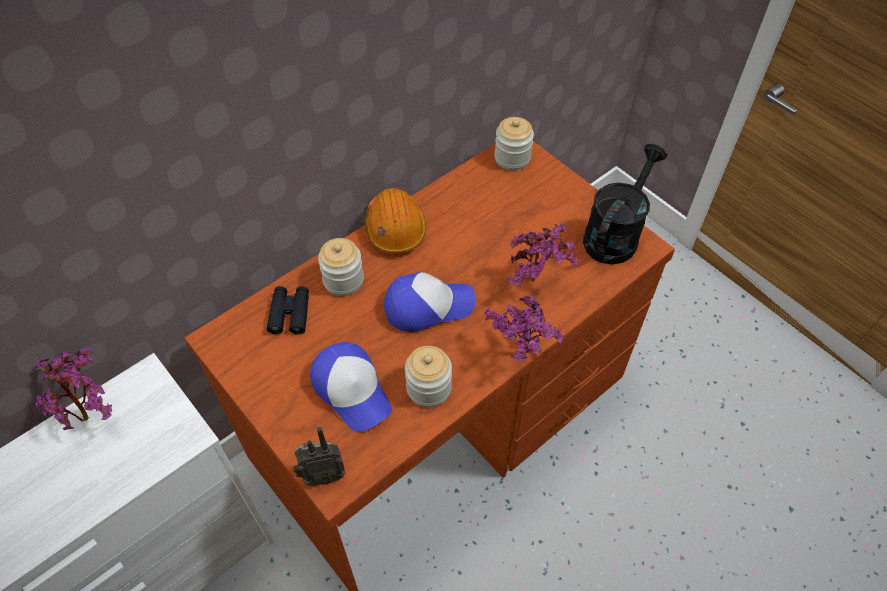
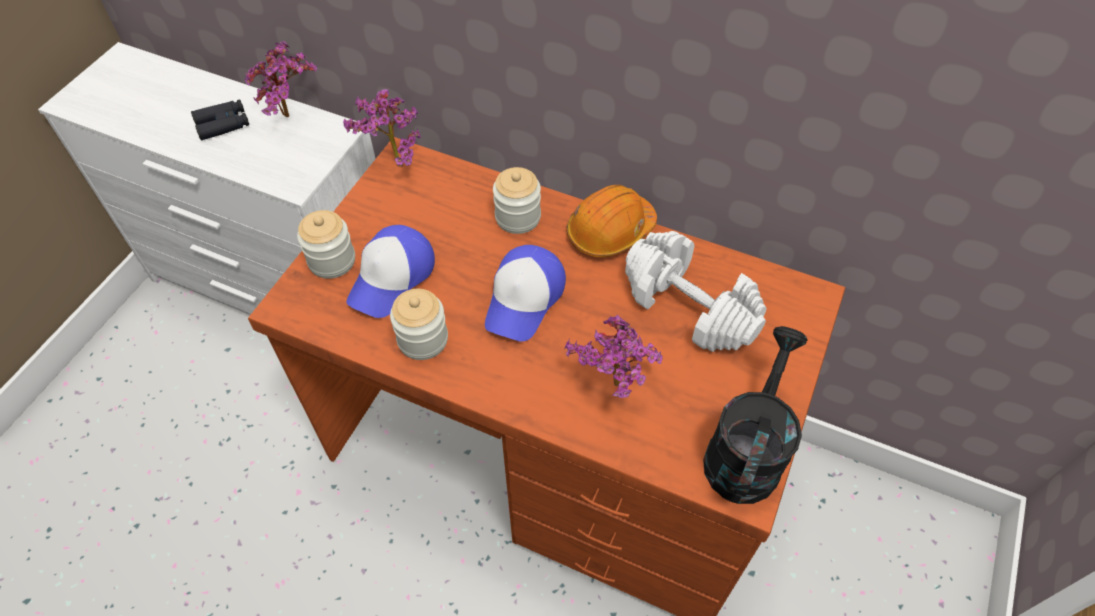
camera: 65 degrees right, 0 degrees up
(290, 313) = (455, 195): black binoculars -> black binoculars (223, 124)
(322, 475) = (291, 294): radio -> none
(428, 306) = (524, 299): cap -> cap turned 60 degrees clockwise
(490, 214) = (688, 307): none -> white dumbbell
(512, 158) = (791, 298): jar -> jar (332, 260)
(521, 357) = (502, 410): potted plant -> potted plant (393, 164)
(615, 234) = (745, 451): black watering can -> black watering can turned 75 degrees counterclockwise

